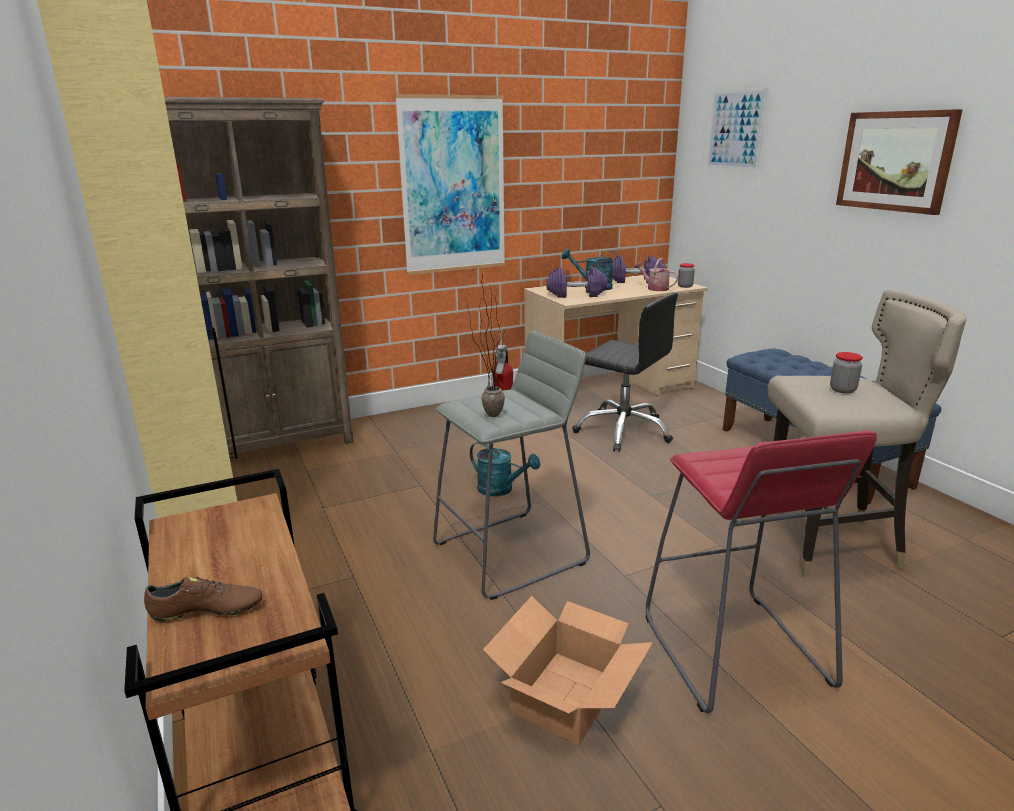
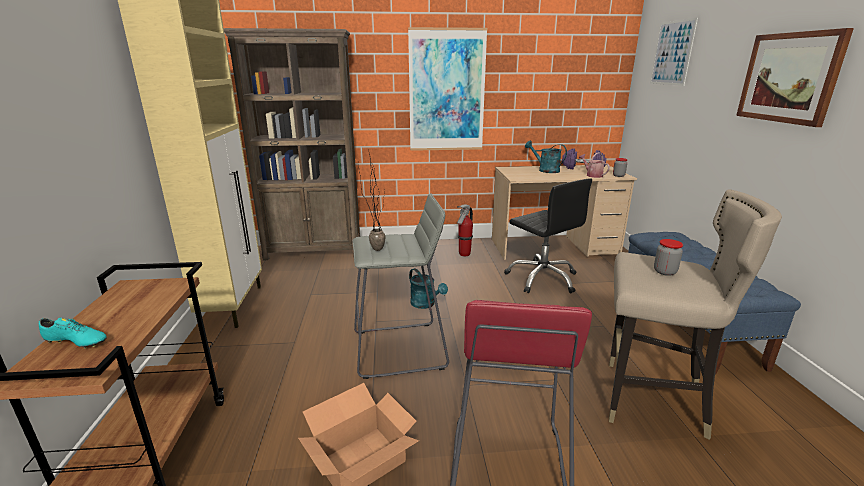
camera: 20 degrees right, 0 degrees up
(207, 612) = (76, 342): brown shoe -> turquoise shoe
(576, 294) = (527, 174): purple dumbbell -> none

